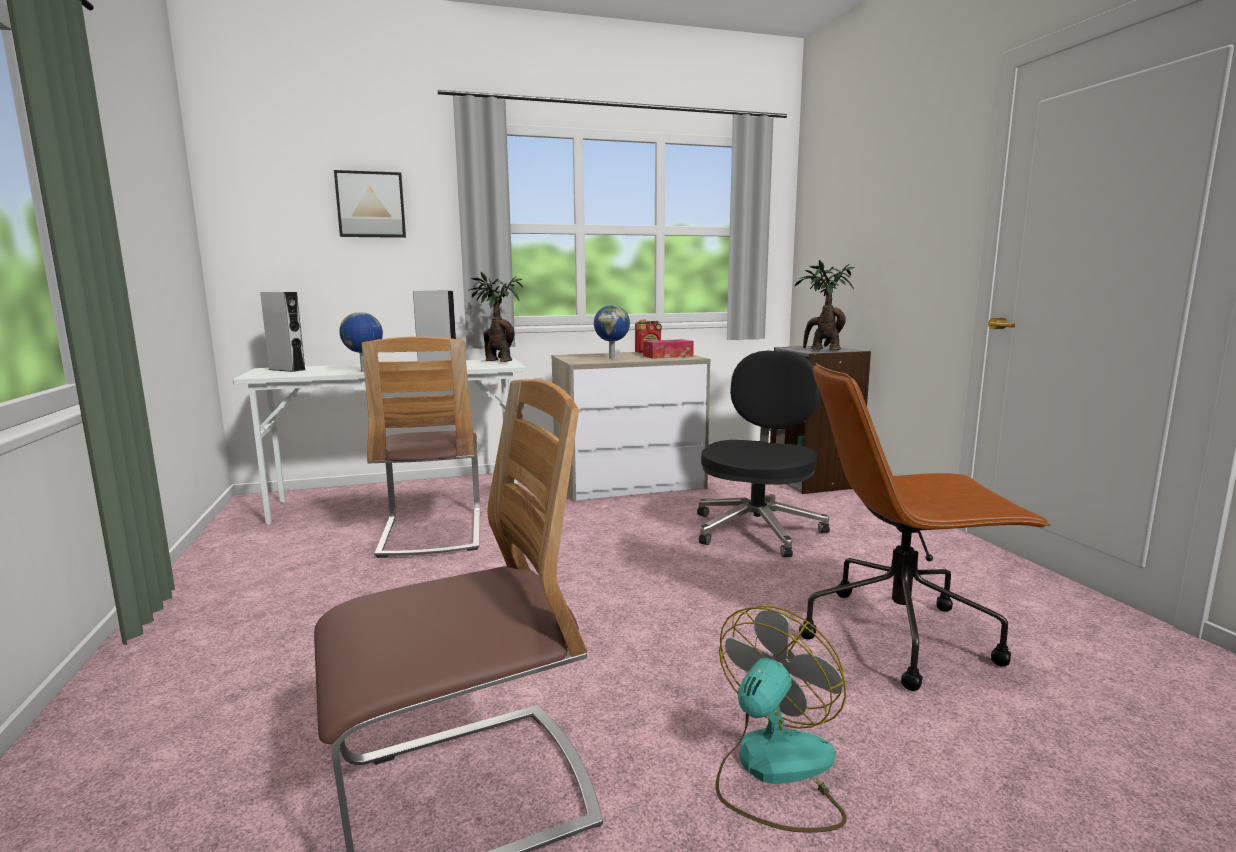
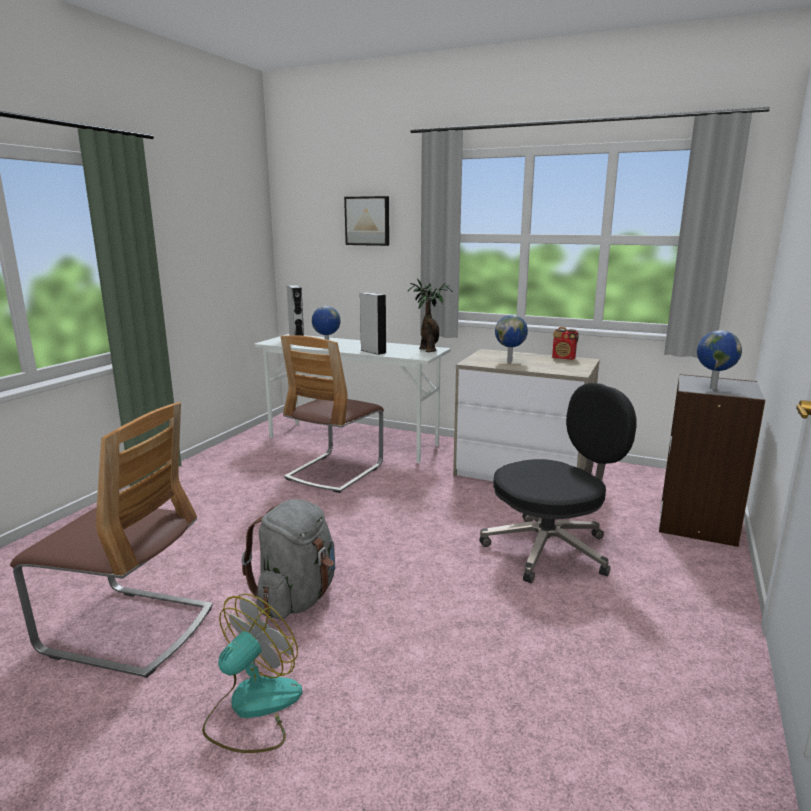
camera: 40 degrees right, 5 degrees up
(620, 656) = (296, 598): none -> grey backpack
(668, 356) = (562, 367): tissue box -> none
(774, 771) = (252, 708): fan -> fan turned 45 degrees counterclockwise
(822, 350) = (712, 388): potted plant -> globe
(900, 635) = (492, 684): brown office chair -> none

